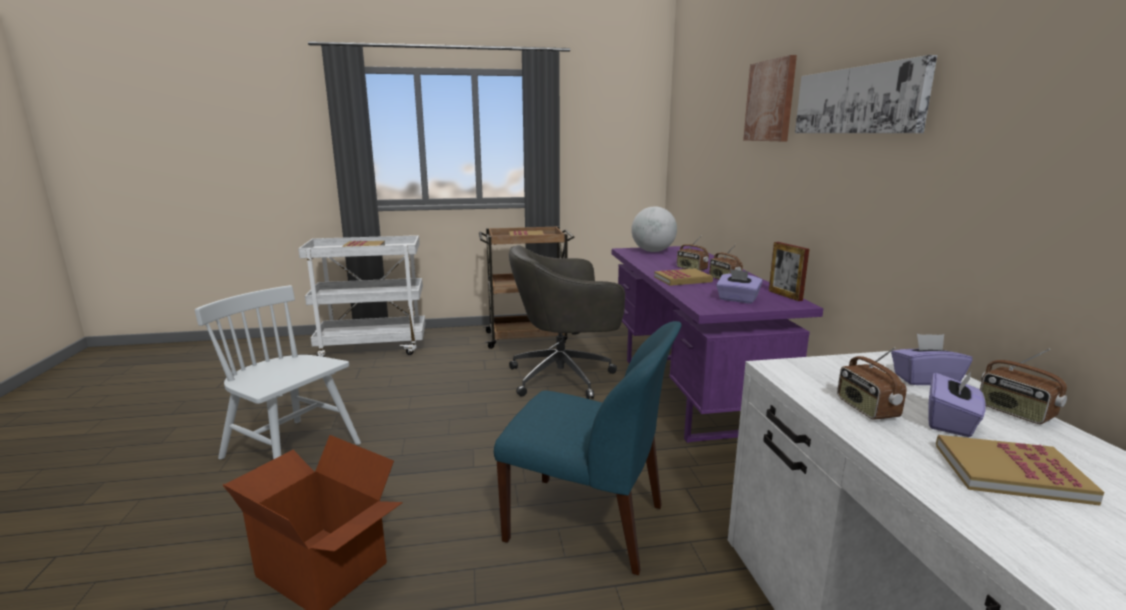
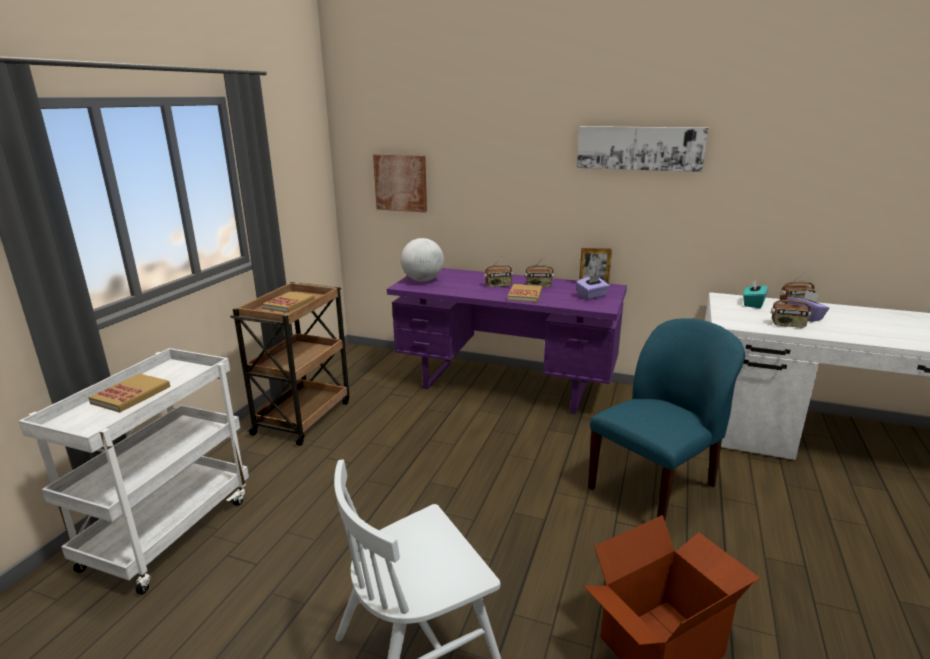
camera: 60 degrees left, 5 degrees up
(564, 377) = (421, 425): grey office chair -> none
(770, 101) = (531, 140): picture -> picture (401, 182)
(925, 379) = (753, 304): purple tissue box -> turquoise tissue box
(1010, 472) = (854, 325): book -> none

